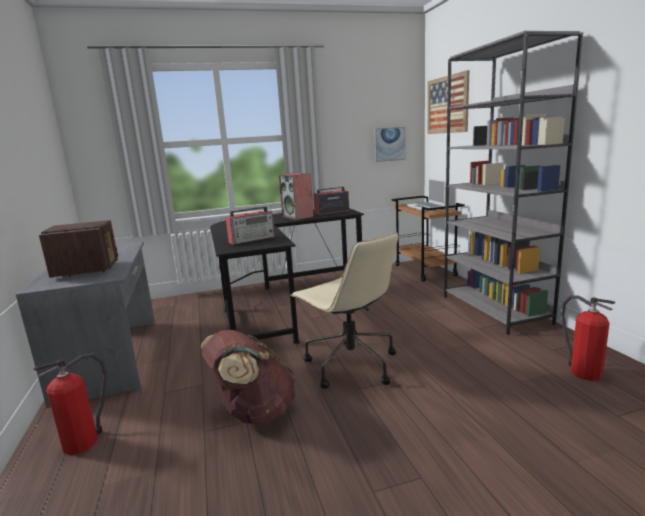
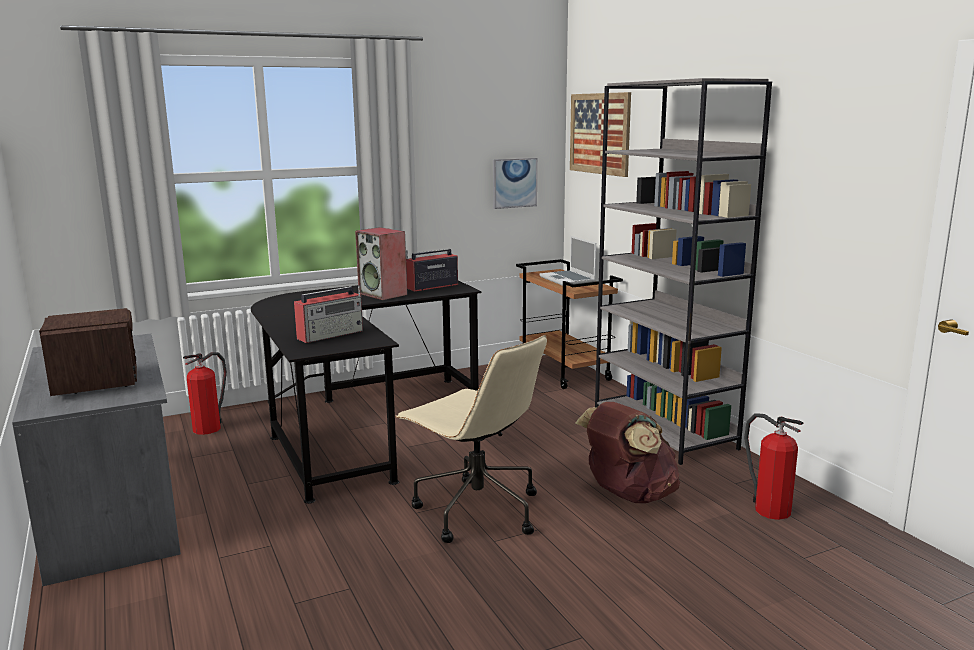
camera: 10 degrees left, 0 degrees up
(83, 441) = (124, 625): fire extinguisher -> fire extinguisher (208, 428)
(253, 413) = (357, 577): brown backpack -> brown backpack (628, 495)

